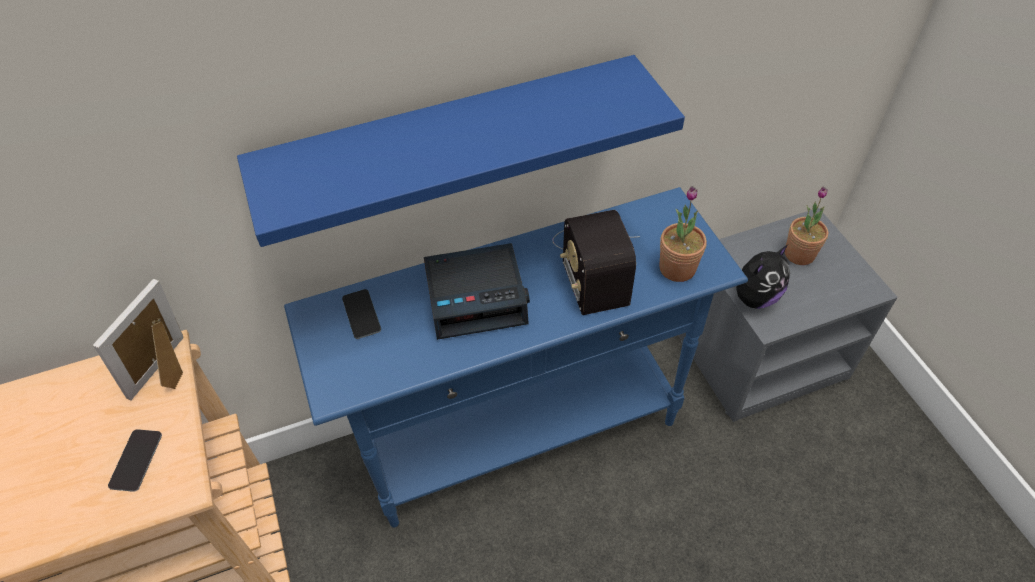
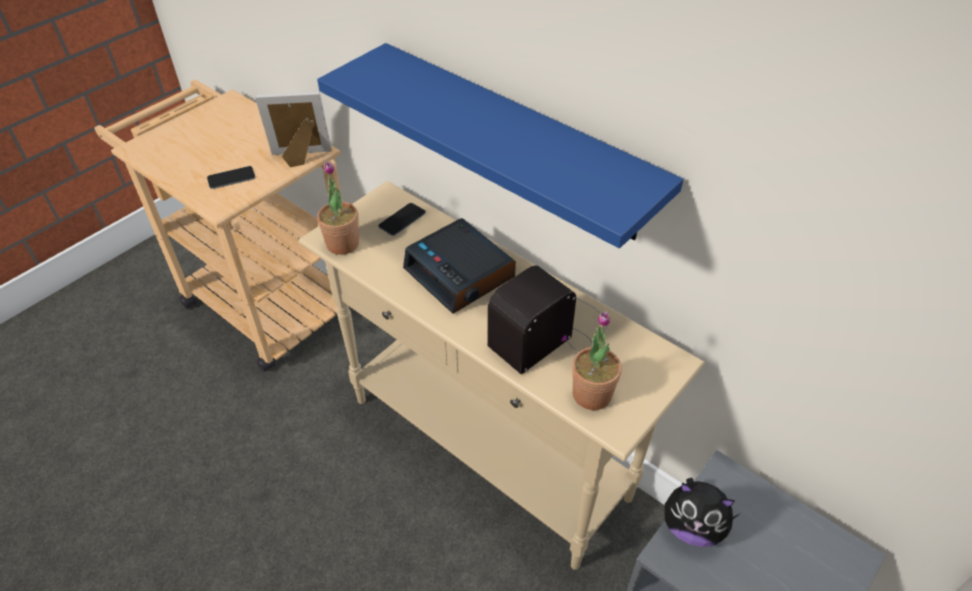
camera: 60 degrees right, 5 degrees down
(522, 433) = (488, 449): blue console table -> beige console table
(799, 254) = (791, 555): potted plant -> potted plant (342, 244)

